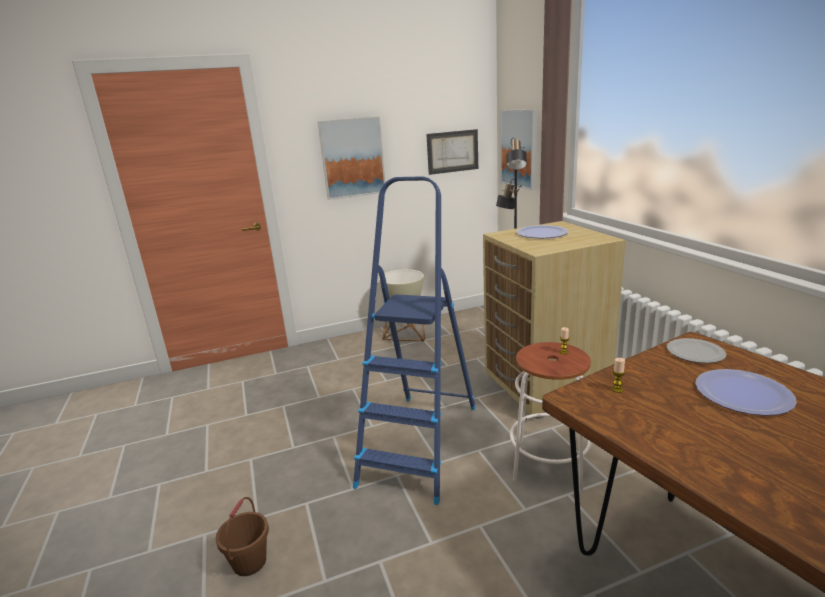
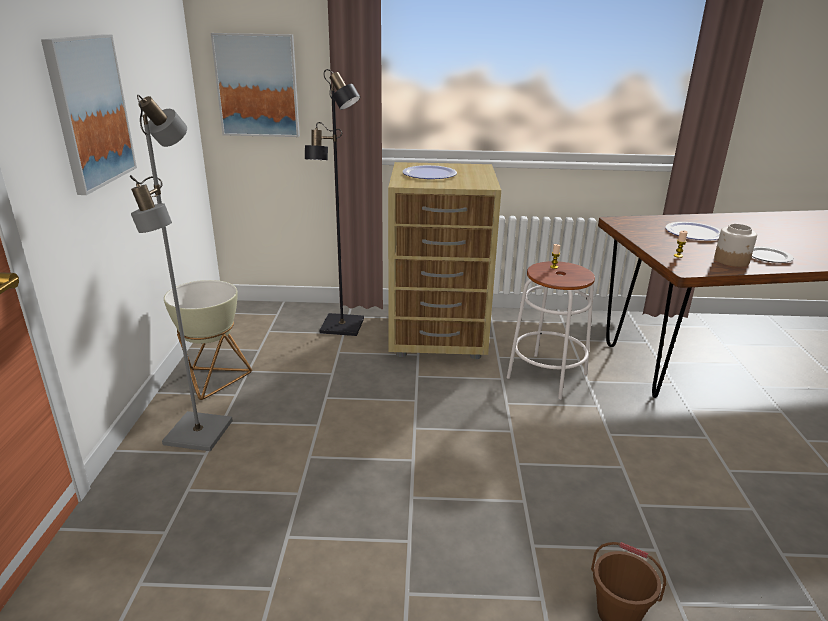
camera: 70 degrees left, 5 degrees up
(353, 350) = (198, 432): none -> grey floor lamp
(420, 443) = (473, 434): blue step ladder -> none
(452, 151) = (169, 94): picture -> none
(657, 428) = (732, 261): none -> jar
(695, 352) = (633, 225): plate -> plate (767, 256)

